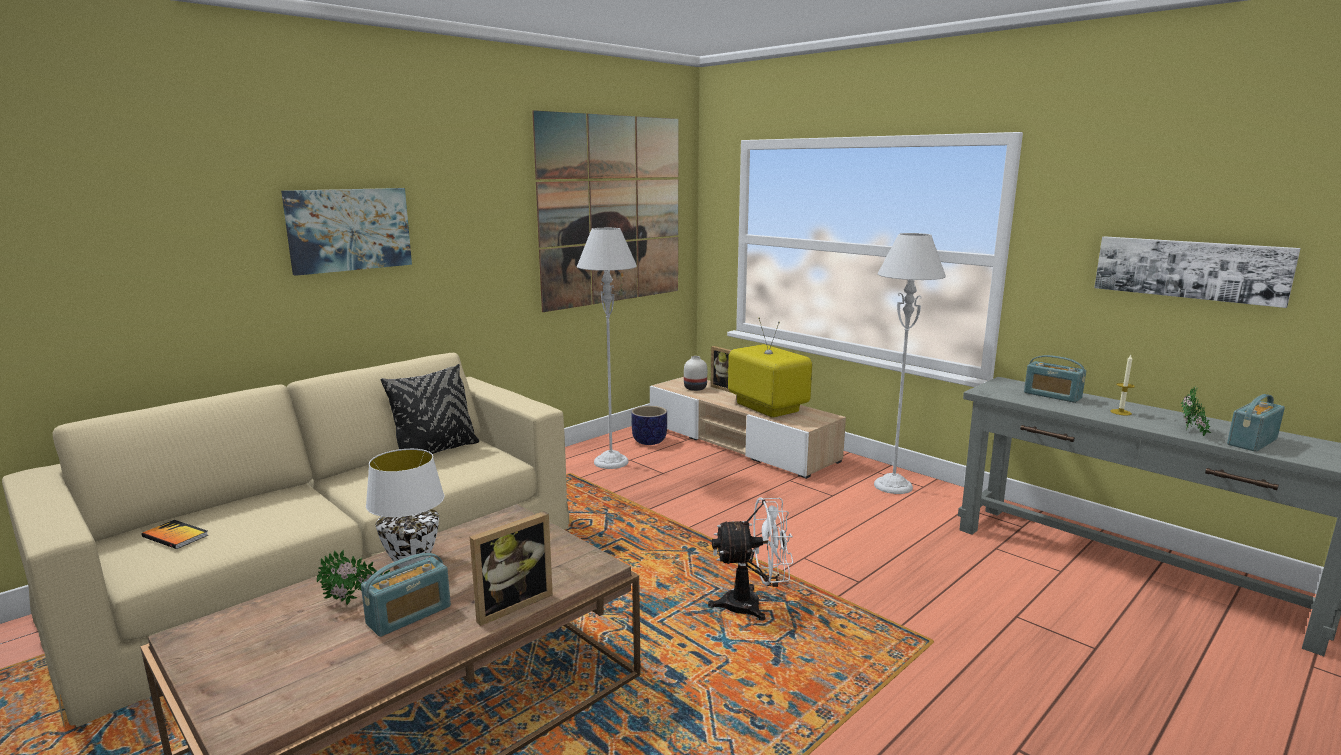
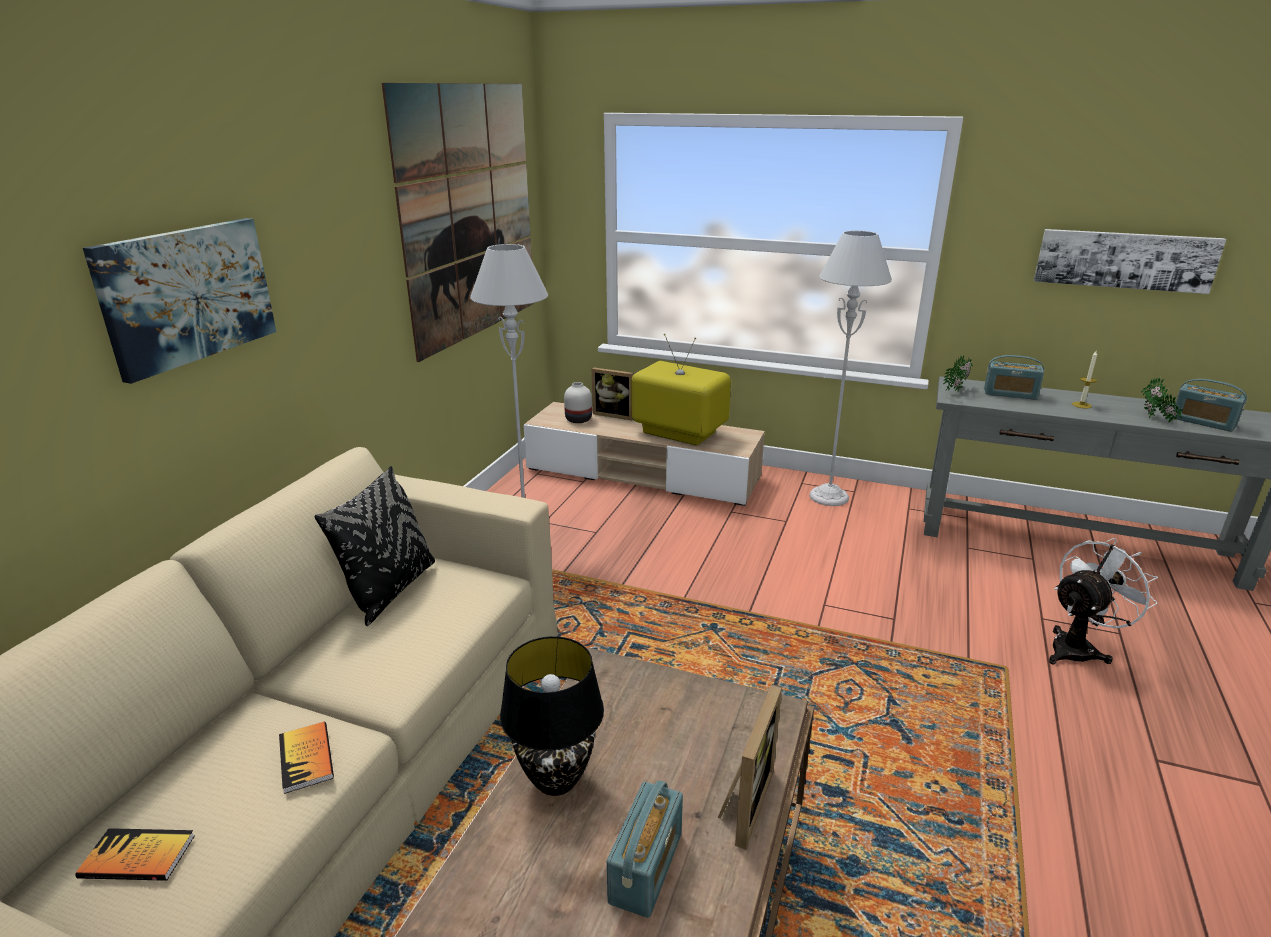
camera: 25 degrees left, 10 degrees up
(297, 518) = (306, 758): none -> book
(356, 601) = (555, 873): potted plant -> potted plant (957, 390)
(411, 561) = (556, 781): white table lamp -> black table lamp
(649, 441) = (543, 492): planter -> none
(752, 605) = (827, 678): white fan -> white fan (1078, 648)
(1251, 442) = (1203, 422): radio -> radio turned 75 degrees counterclockwise

